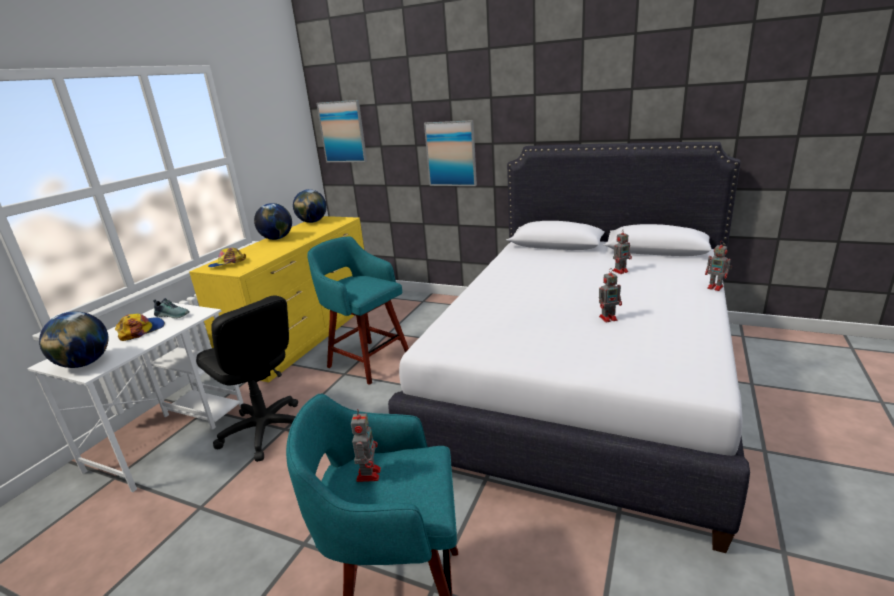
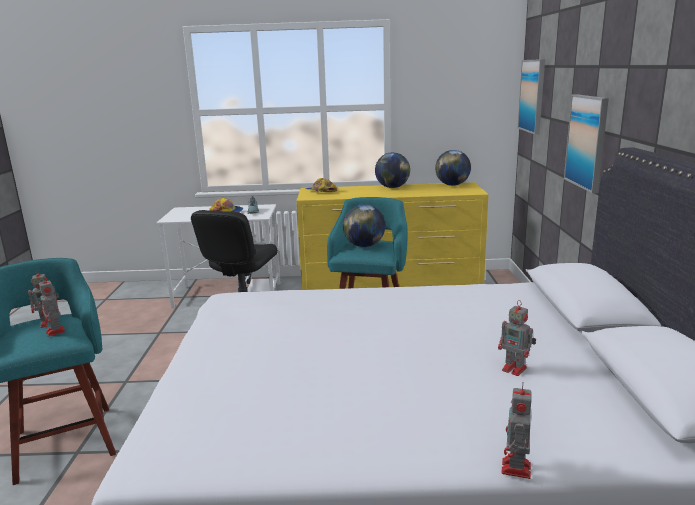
camera: 65 degrees right, 5 degrees down
(85, 364) = (179, 215): globe -> globe (364, 246)
(609, 318) = (328, 377): toy robot -> toy robot (56, 332)

